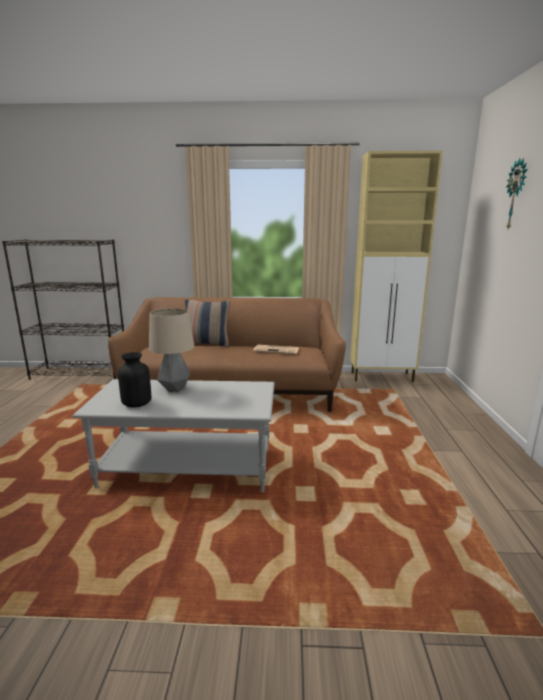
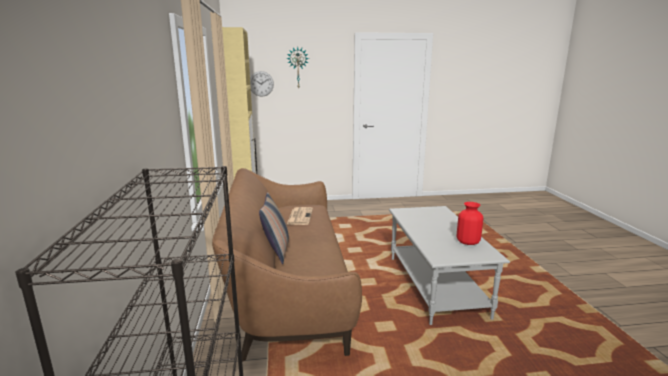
camera: 100 degrees left, 0 degrees up
(137, 403) = (468, 242): black vase -> red vase
(174, 388) = (430, 235): table lamp -> none
(485, 221) = (261, 83): none -> wall clock

